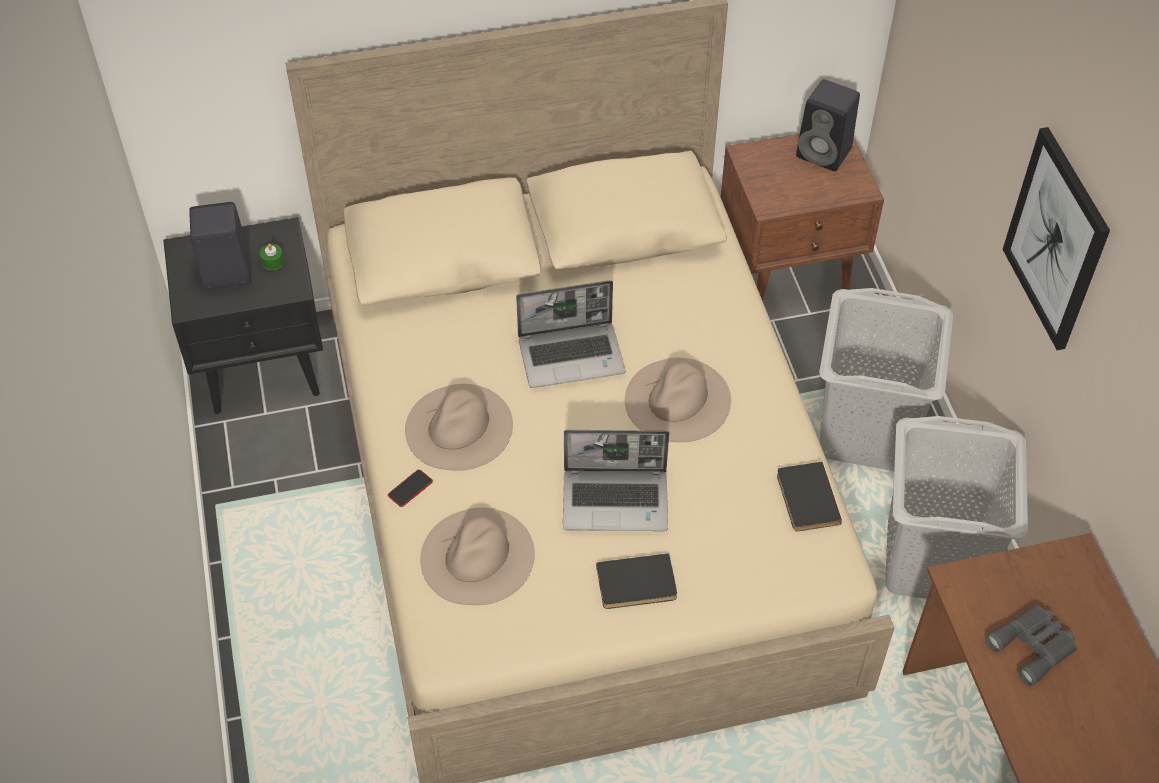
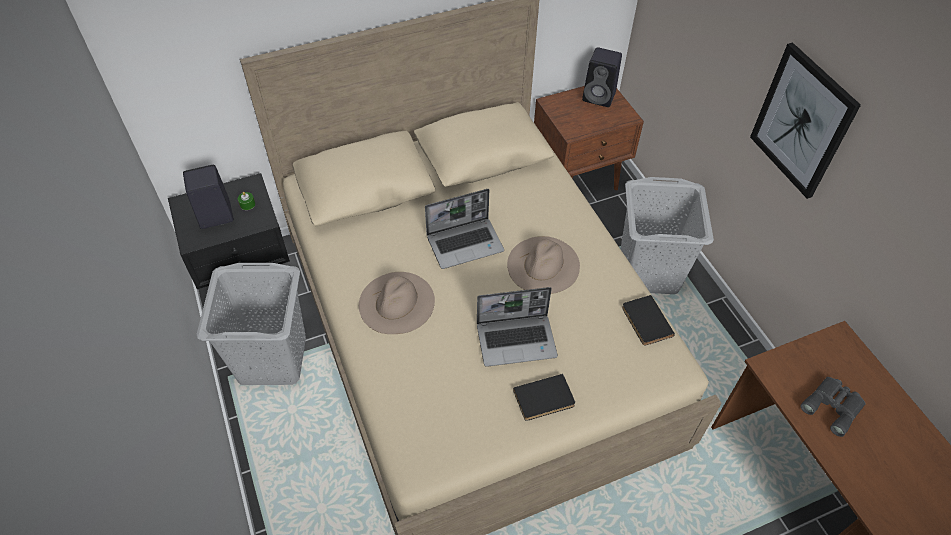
camera: 10 degrees left, 0 degrees up
(410, 488) = (369, 351): phone -> none
(477, 556) = (427, 394): beige hat -> none
(933, 561) = (711, 349): grey laundry basket -> grey laundry basket (273, 358)

